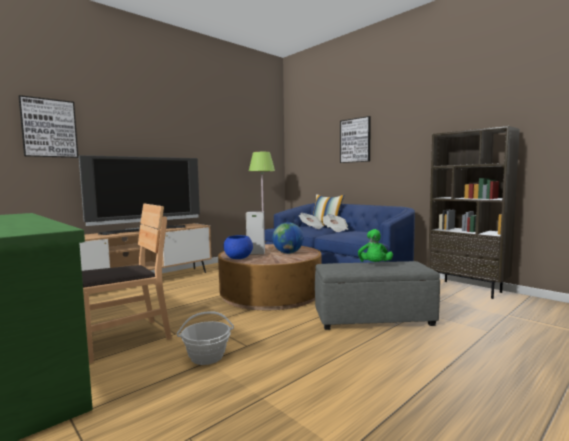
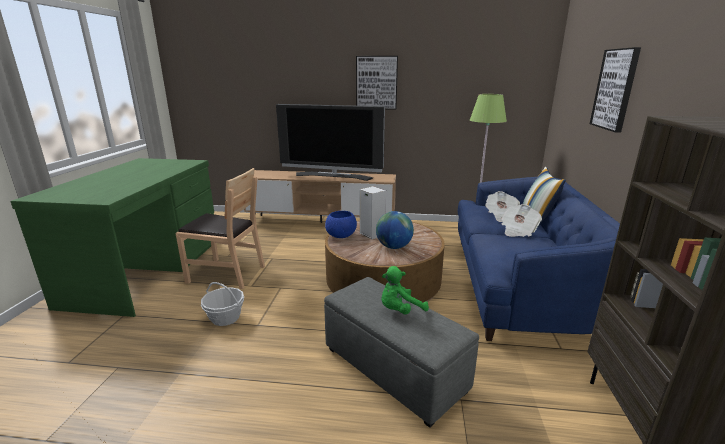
camera: 50 degrees right, 15 degrees up
(49, 128) = (266, 77): picture -> picture (376, 83)

